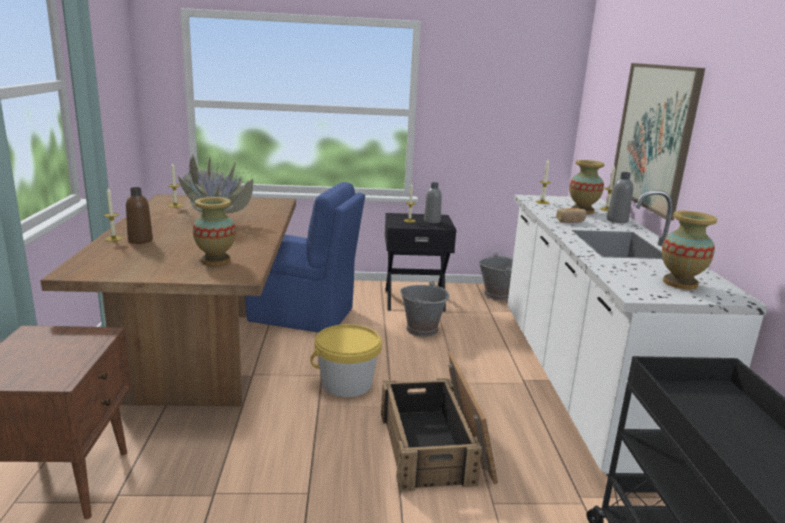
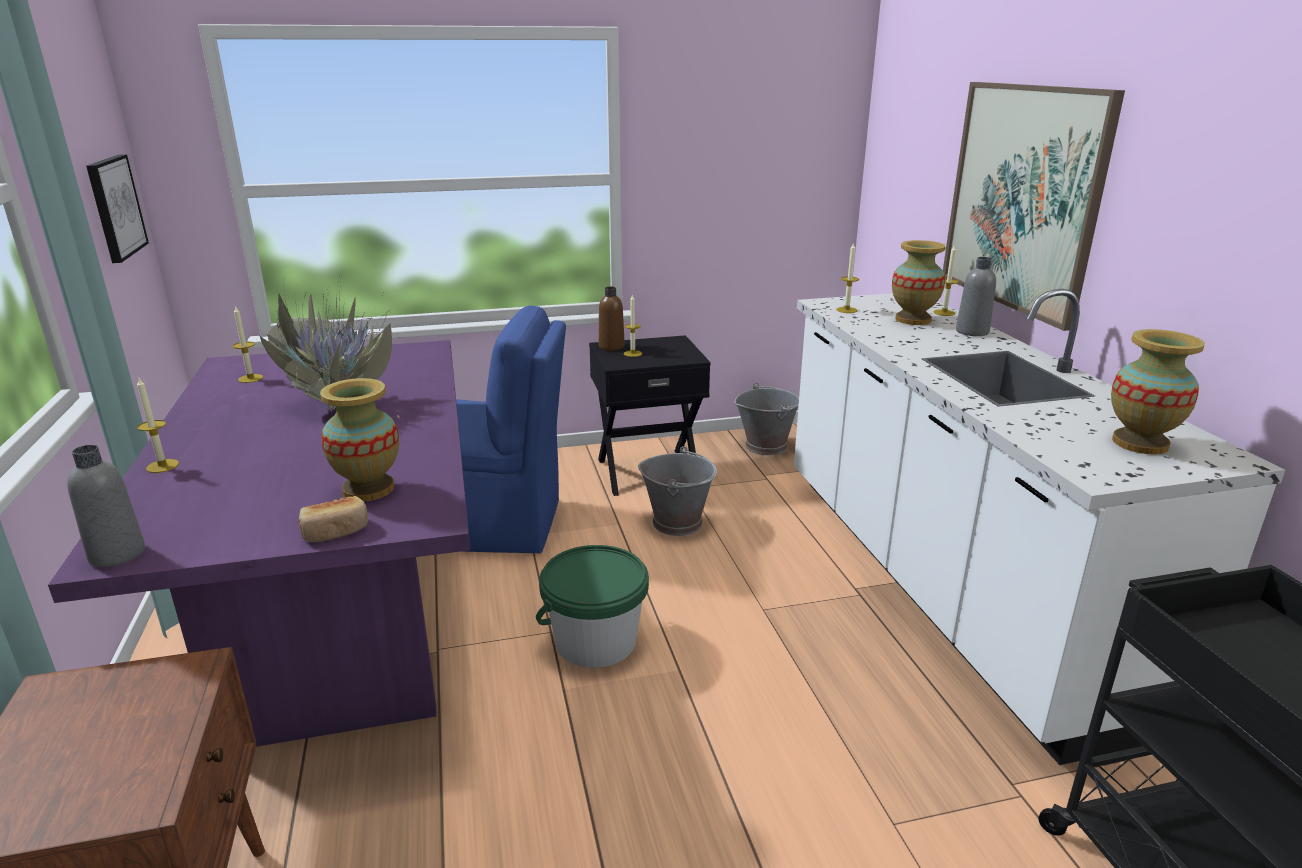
camera: 10 degrees left, 5 degrees up
(120, 104) = (115, 207): none -> picture
(140, 240) = (214, 463): brown bottle -> brown bottle (611, 346)
(205, 353) = (346, 622): brown dining table -> purple dining table
(347, 384) = (595, 641): yellow bucket -> green bucket
(432, 221) = (667, 350): grey bottle -> grey bottle (117, 554)
(436, 446) = (772, 734): crate -> none
(570, 221) = (909, 341): bread -> bread (335, 531)

